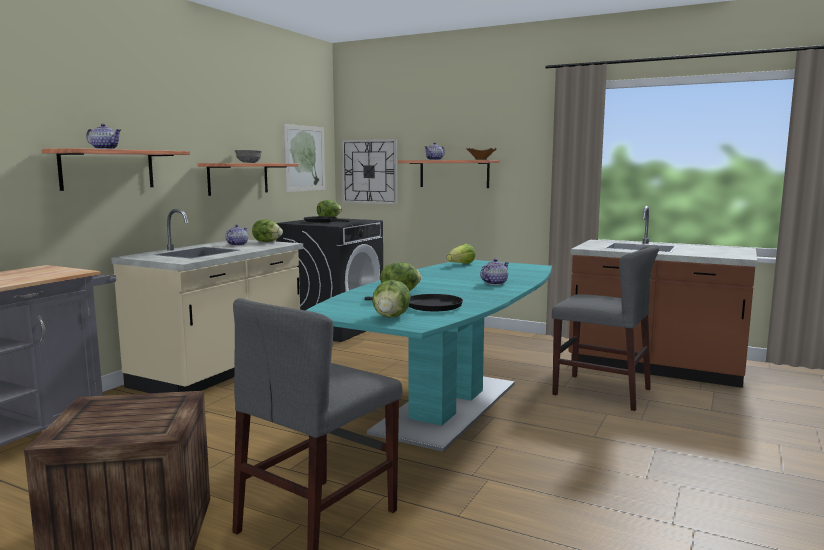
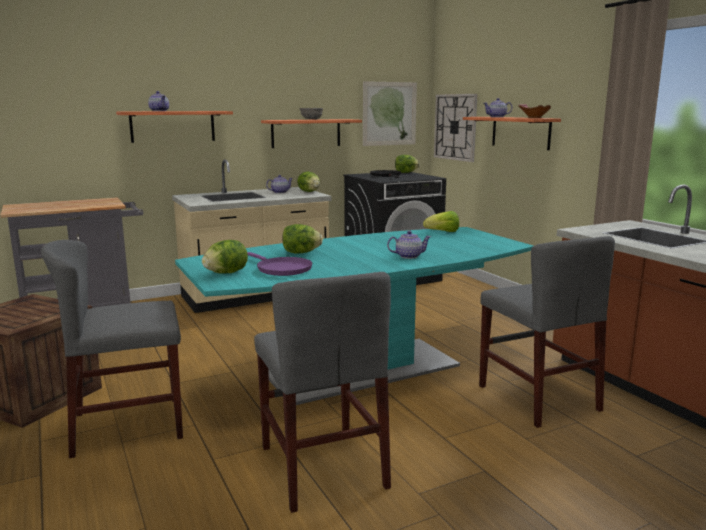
camera: 35 degrees right, 5 degrees up
(428, 306) = (281, 269): black frying pan -> purple frying pan
(553, 486) = (322, 466): none -> grey chair

